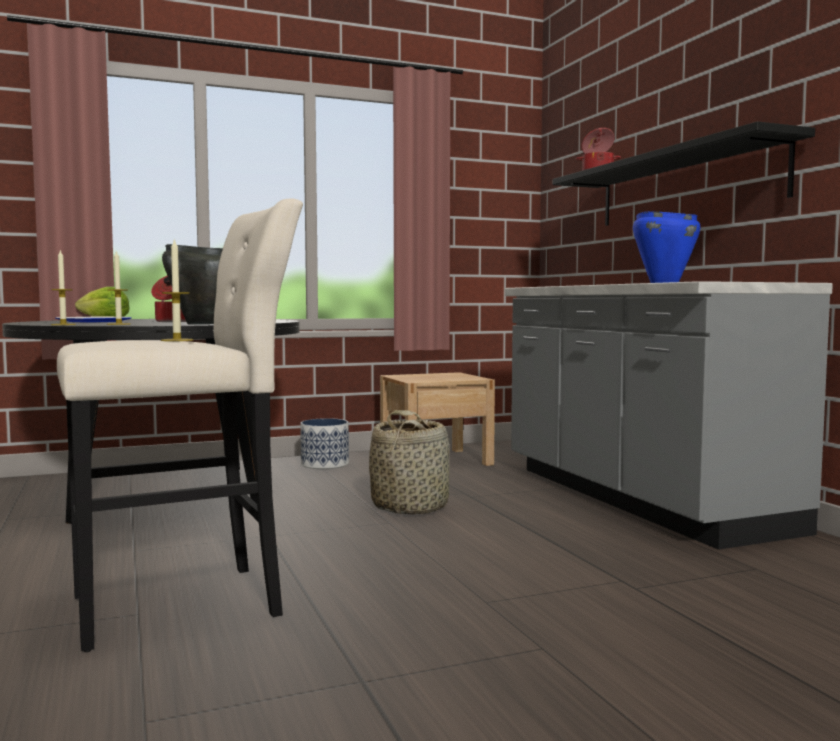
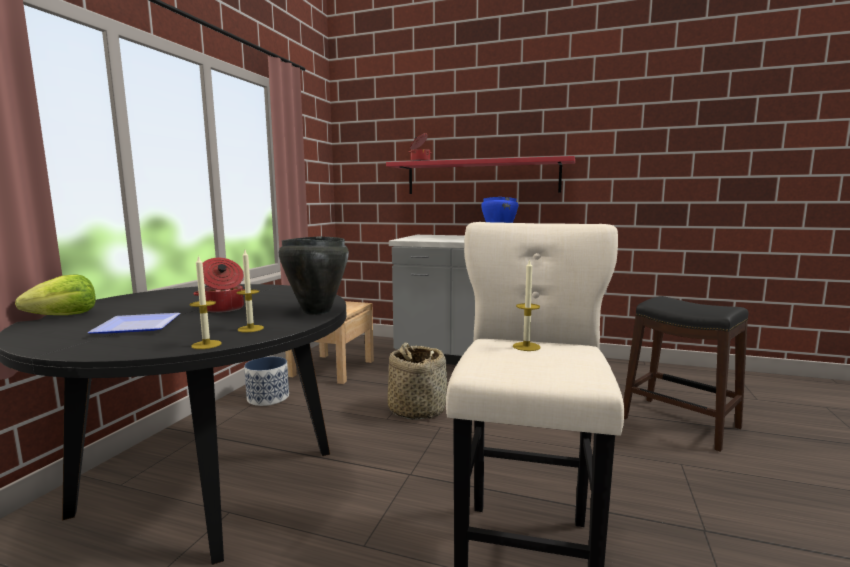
camera: 50 degrees left, 5 degrees up
(685, 186) = (481, 177): black shelf -> red shelf
(708, 630) = (680, 422): none -> black stool

